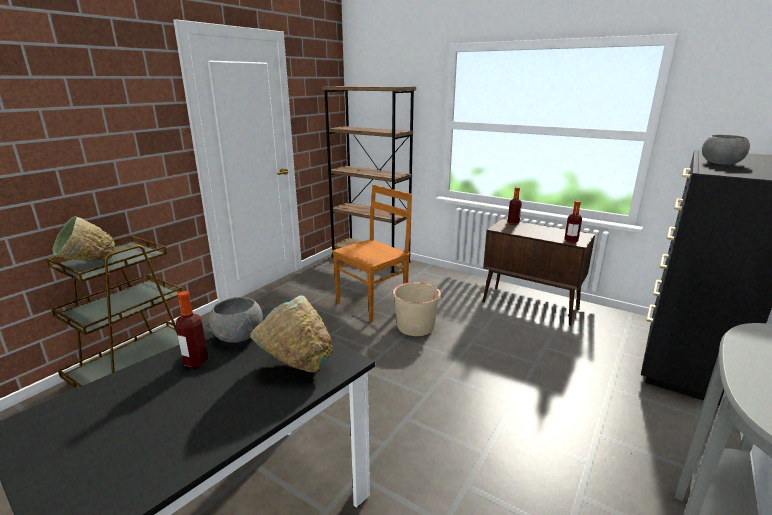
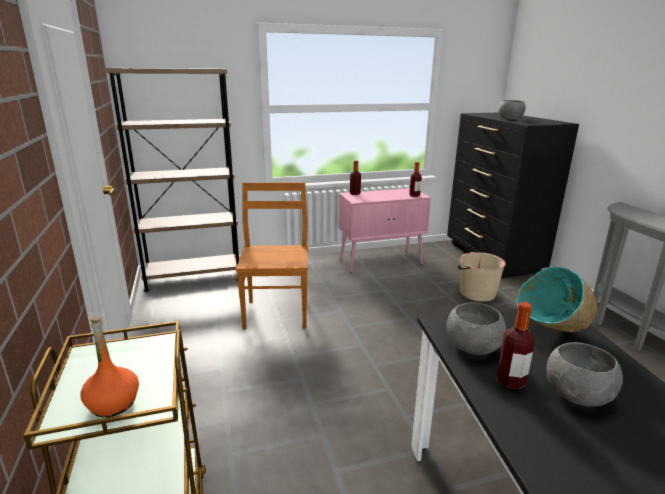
camera: 50 degrees left, 0 degrees up
(87, 266) = (114, 404): green bowl -> orange bottle
(197, 393) = (578, 394): none -> grey bowl
(415, 326) = (343, 312): beige bucket -> beige bucket (476, 293)
(531, 306) = (381, 261): brown cabinet -> pink cabinet

